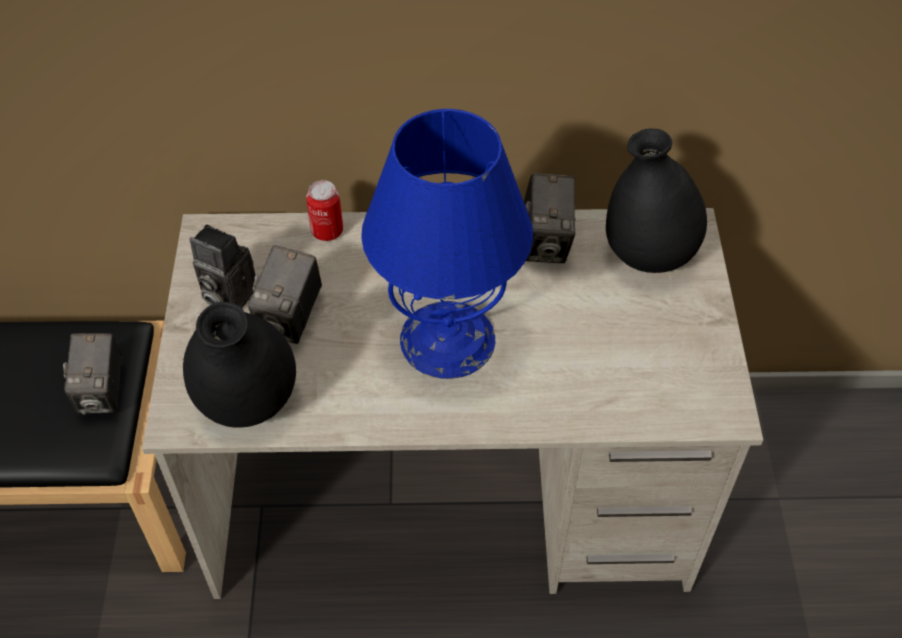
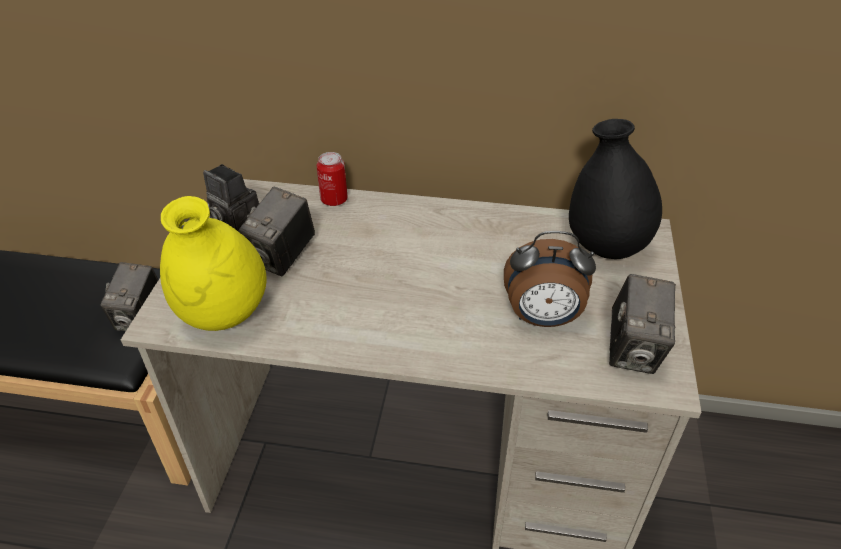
camera: 10 degrees right, 10 degrees down
(247, 403) = (223, 316): black vase -> yellow vase
(448, 338) = (414, 288): blue table lamp -> none
(546, 243) = (516, 228): camera -> camera (633, 350)
(593, 356) = (542, 318): none -> alarm clock

